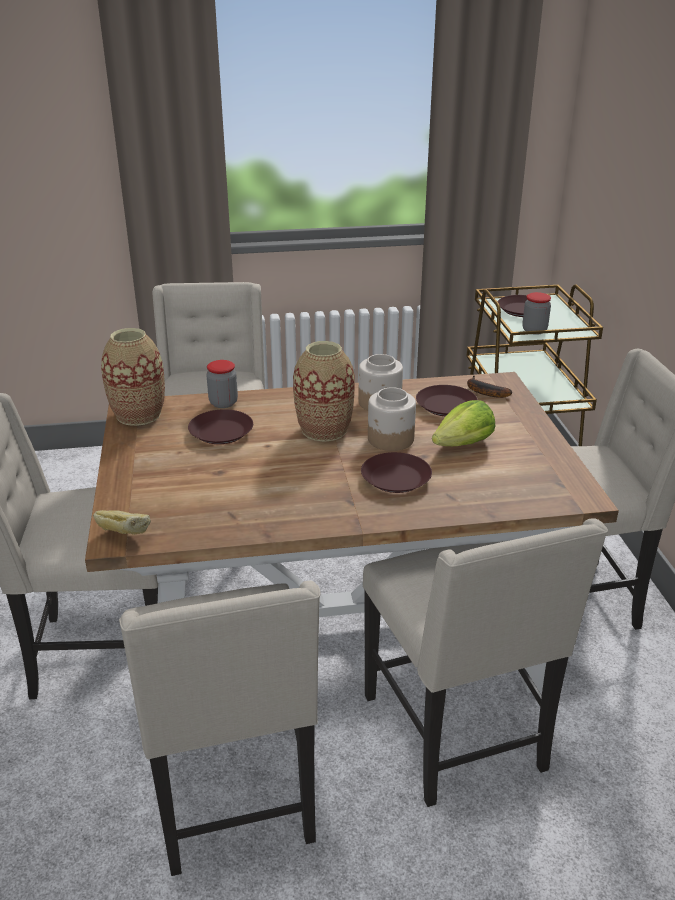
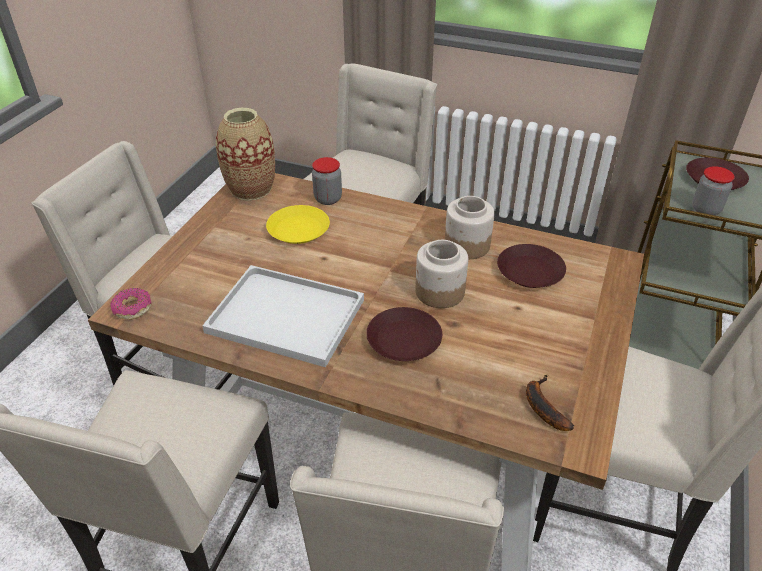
camera: 30 degrees right, 10 degrees up
(124, 536) = (132, 309): bread -> donut
(220, 432) = (297, 230): brown plate -> yellow plate
(276, 496) = (282, 316): none -> white tray
(324, 430) = (387, 258): vase -> none
(463, 444) = (507, 325): lettuce -> none
(483, 391) = (585, 267): banana -> banana (542, 406)

